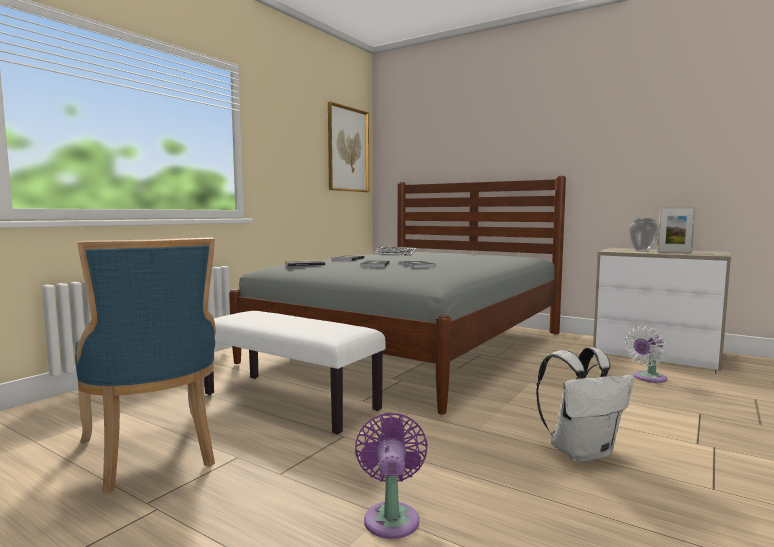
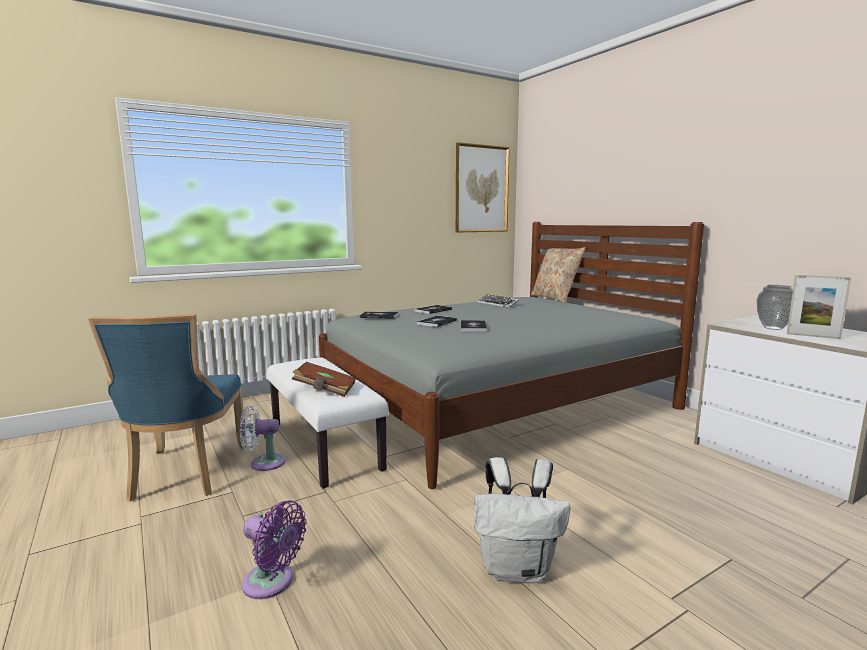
camera: 25 degrees right, 5 degrees up
(318, 330) = (325, 390): none -> brown book
(391, 516) = (272, 583): purple fan -> purple fan turned 90 degrees clockwise
(428, 251) = (555, 298): none -> beige pillow
(647, 378) = (723, 493): white fan -> white fan (264, 463)

